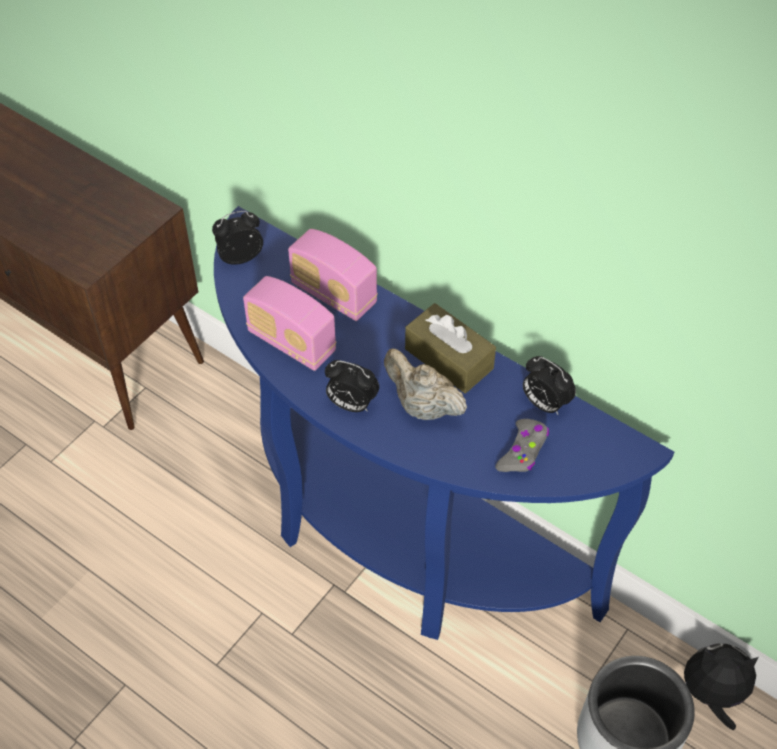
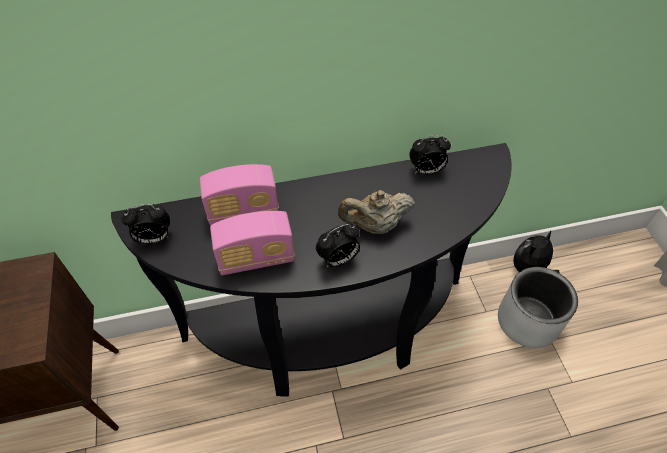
camera: 50 degrees left, 0 degrees up
(240, 257) = (154, 239): alarm clock -> alarm clock turned 120 degrees counterclockwise
(394, 538) = (331, 338): blue console table -> black console table
(449, 359) = (352, 190): brown tissue box -> none
(523, 451) = (451, 202): grey game controller -> none

